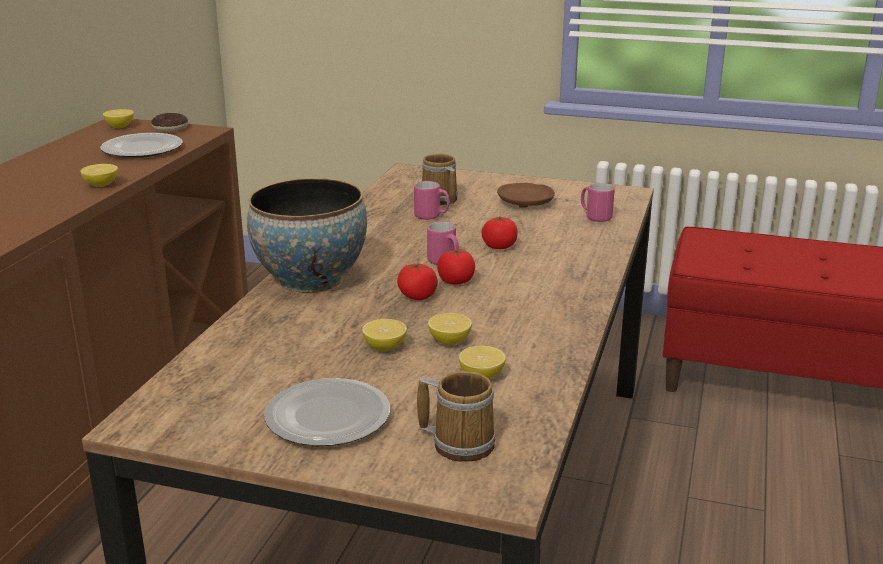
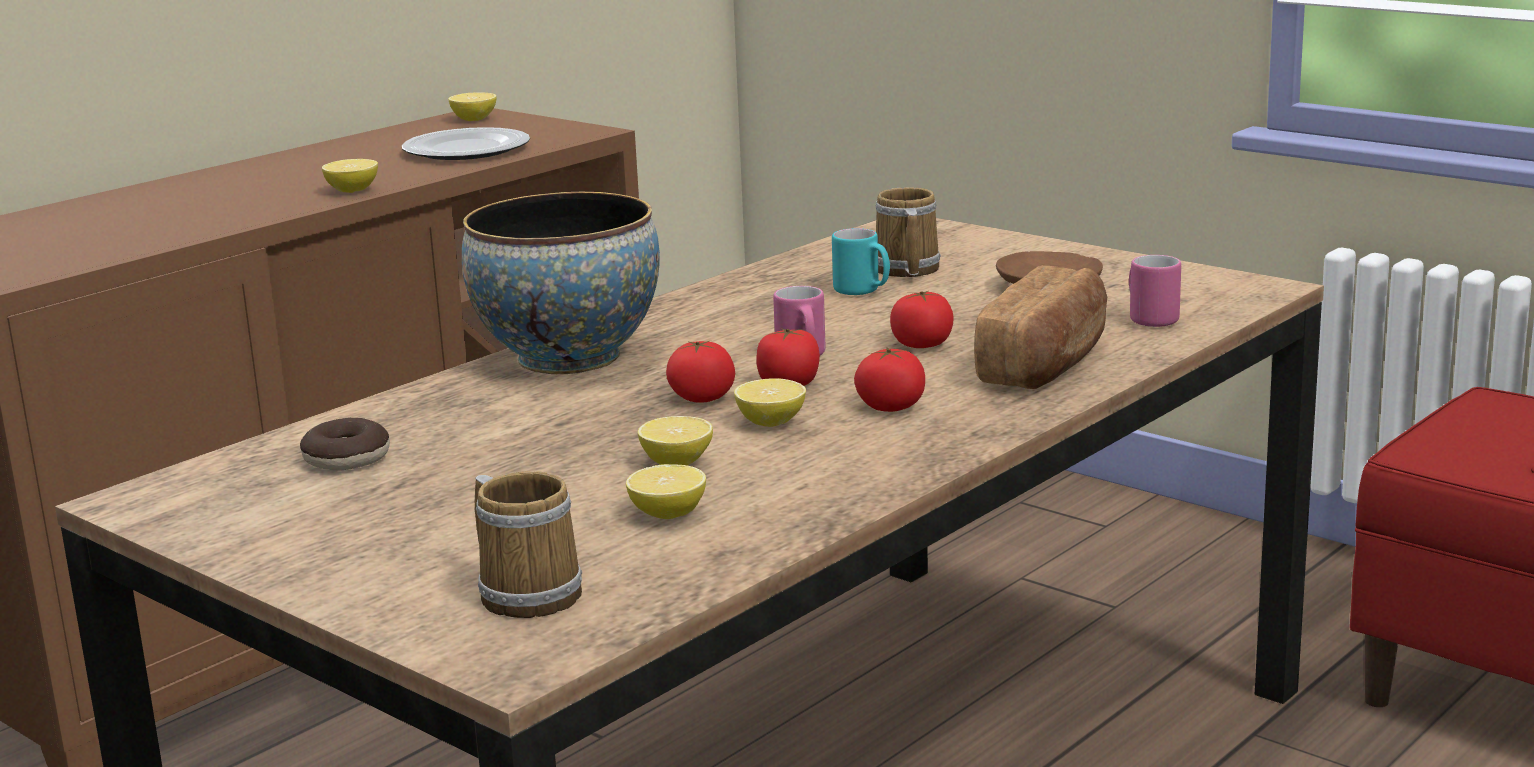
camera: 25 degrees right, 5 degrees down
(170, 128) = (540, 126): donut -> donut (347, 458)
(326, 417) = (382, 531): plate -> none
(384, 347) = (570, 457): lemon -> lemon (771, 422)
(432, 216) = (863, 291): pink mug -> turquoise mug
(525, 288) = (891, 406): none -> tomato
(575, 250) = (1047, 363): none -> bread

